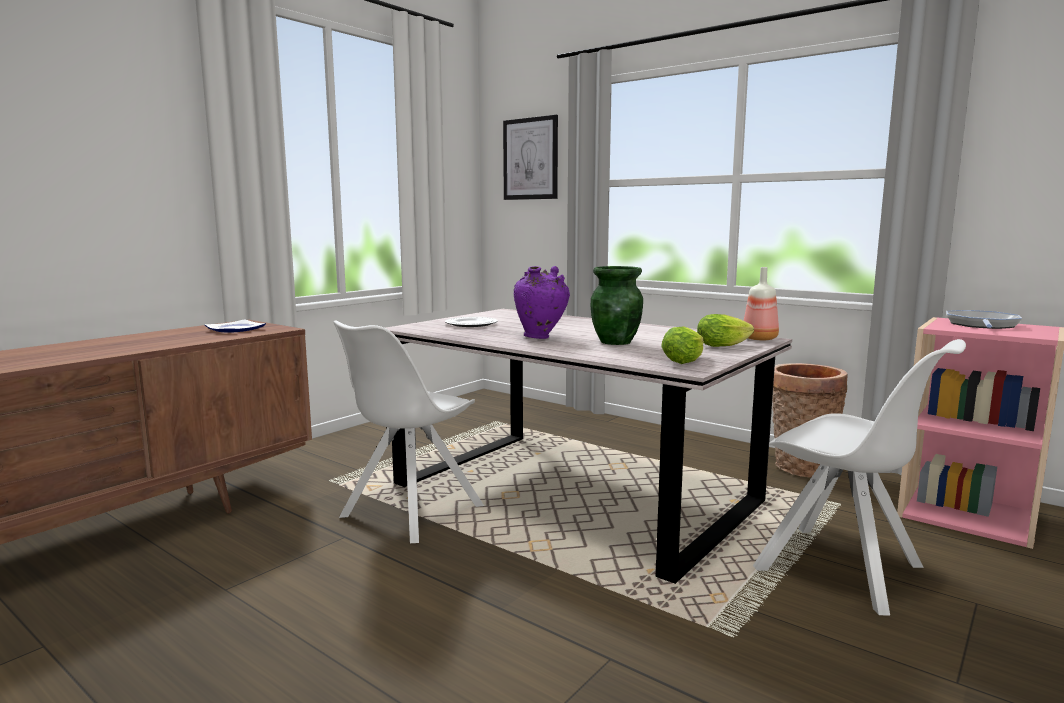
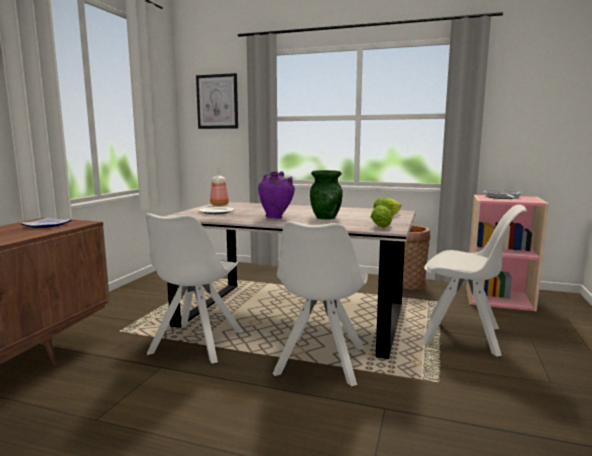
camera: 20 degrees left, 0 degrees up
(562, 568) = (319, 362): none -> white chair
(760, 338) = (400, 211): bottle -> bottle (220, 205)

